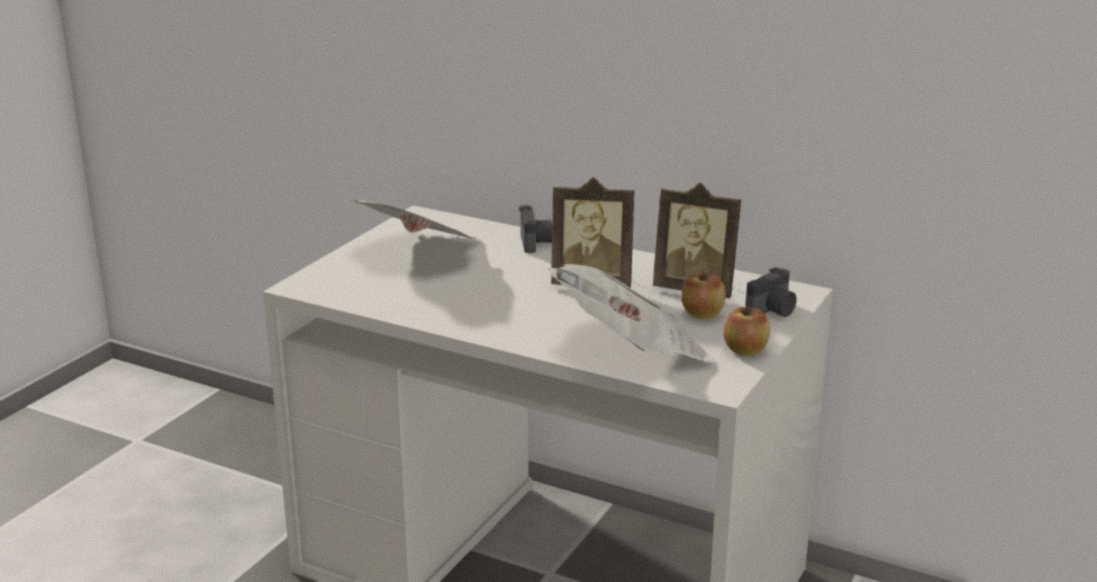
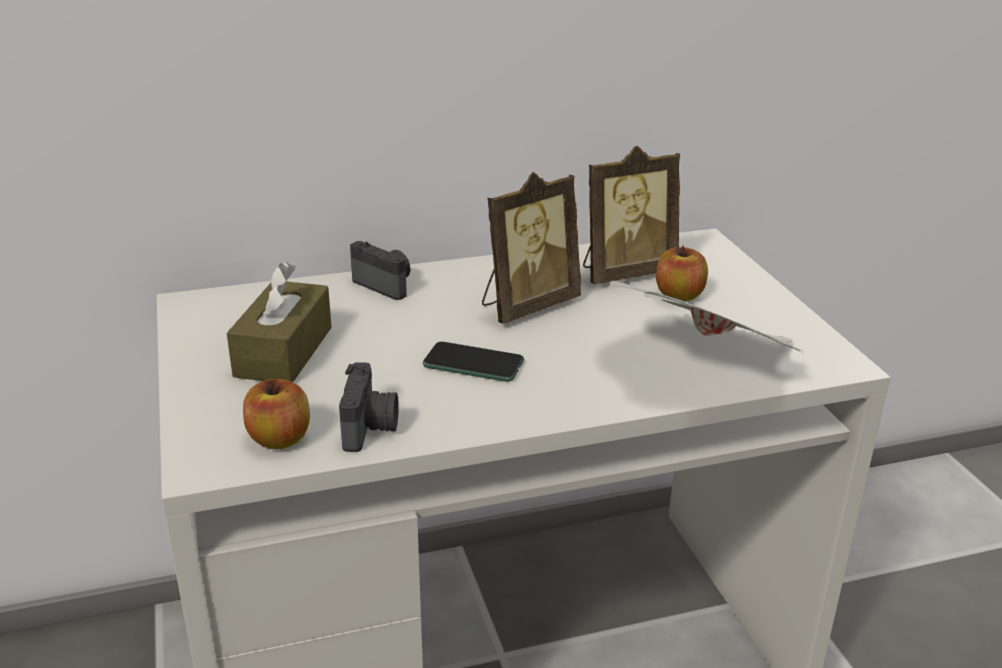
camera: 45 degrees left, 5 degrees up
(419, 254) = (284, 352): newspaper -> brown tissue box
(500, 297) = (473, 364): none -> phone
(745, 350) = (781, 315): apple -> apple (279, 439)
(773, 311) = (721, 267): camera -> camera (370, 428)

